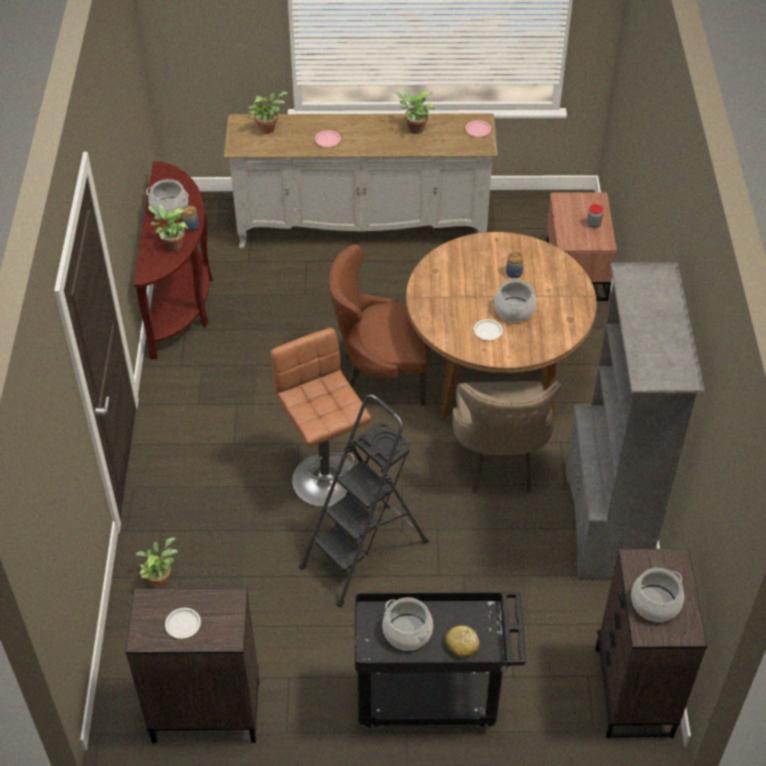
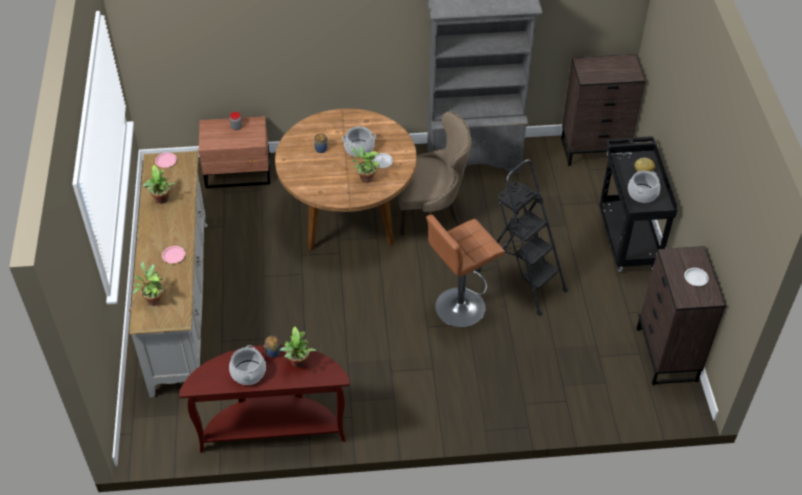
camera: 95 degrees left, 0 degrees up
(160, 578) = (567, 398): potted plant -> potted plant (365, 178)
(381, 376) = (354, 281): brown chair -> none
(655, 603) = (614, 71): cooking pot -> none

